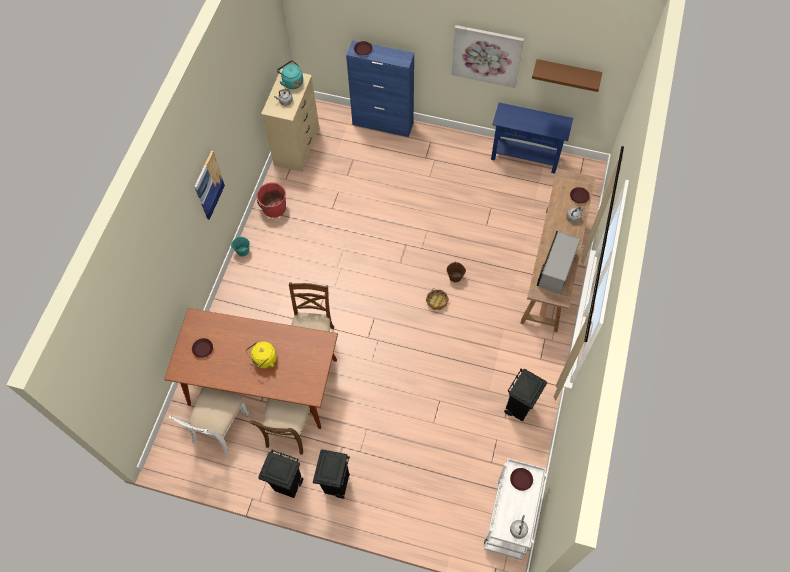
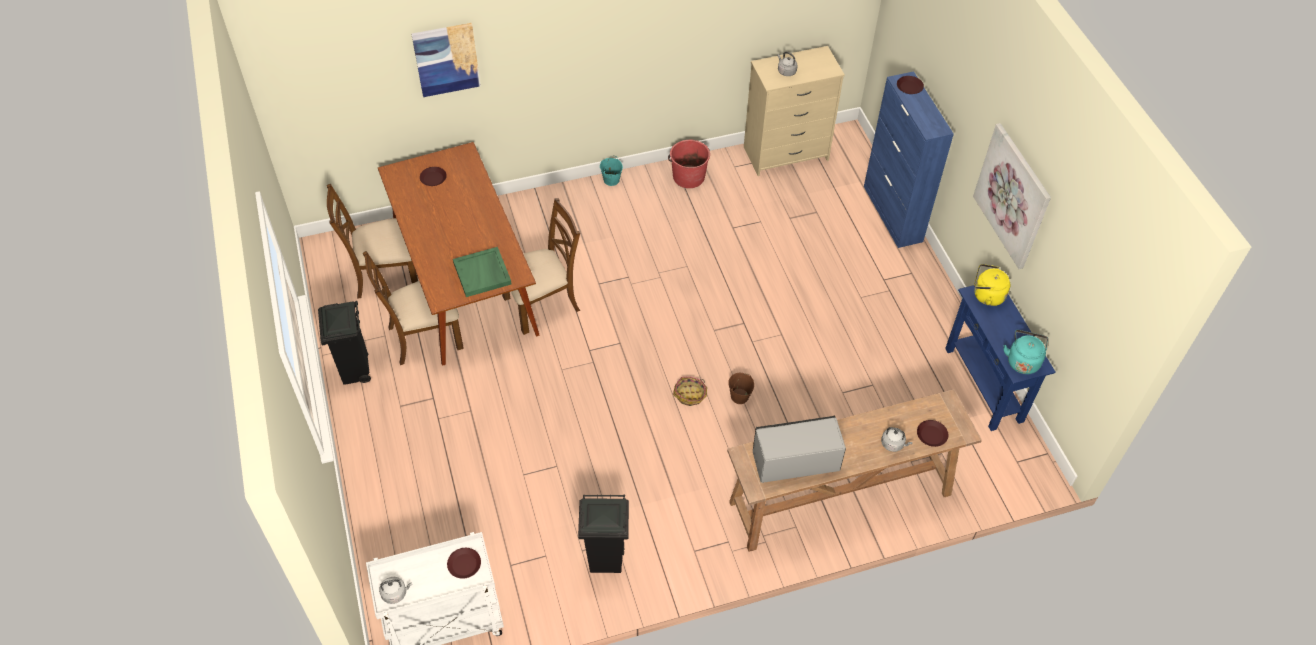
camera: 55 degrees right, 10 degrees down
(209, 185) = (600, 51): picture -> picture (446, 59)
(219, 428) = (385, 275): white chair -> brown chair
(264, 360) = (455, 235): yellow kettle -> yellow kettle (986, 295)
(292, 82) = (817, 63): turquoise kettle -> turquoise kettle (1022, 361)
(309, 360) = (483, 273): none -> green tray
(336, 485) = (382, 417): black trash can -> none
(567, 73) = (1073, 291): brown shelf -> none

